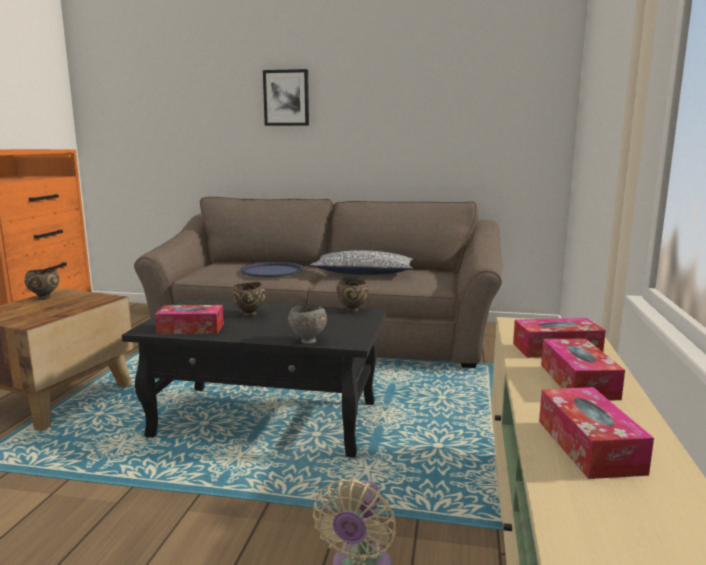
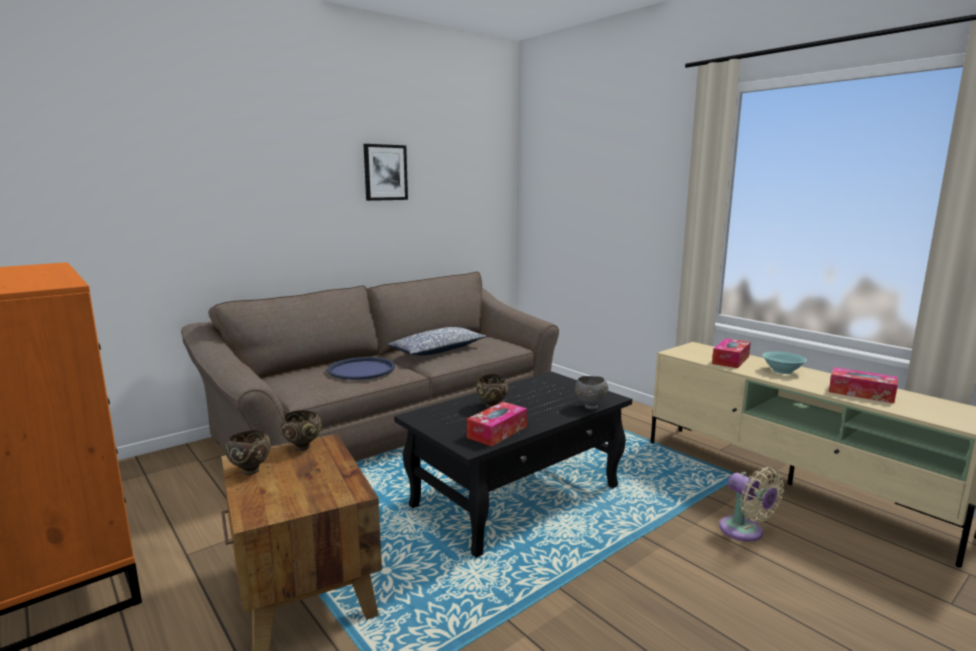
camera: 50 degrees left, 0 degrees up
(286, 98) = (286, 179): picture -> picture (385, 172)
(352, 310) = (538, 378): brown bowl -> brown bowl (303, 447)
(578, 381) = (782, 371): tissue box -> turquoise bowl

